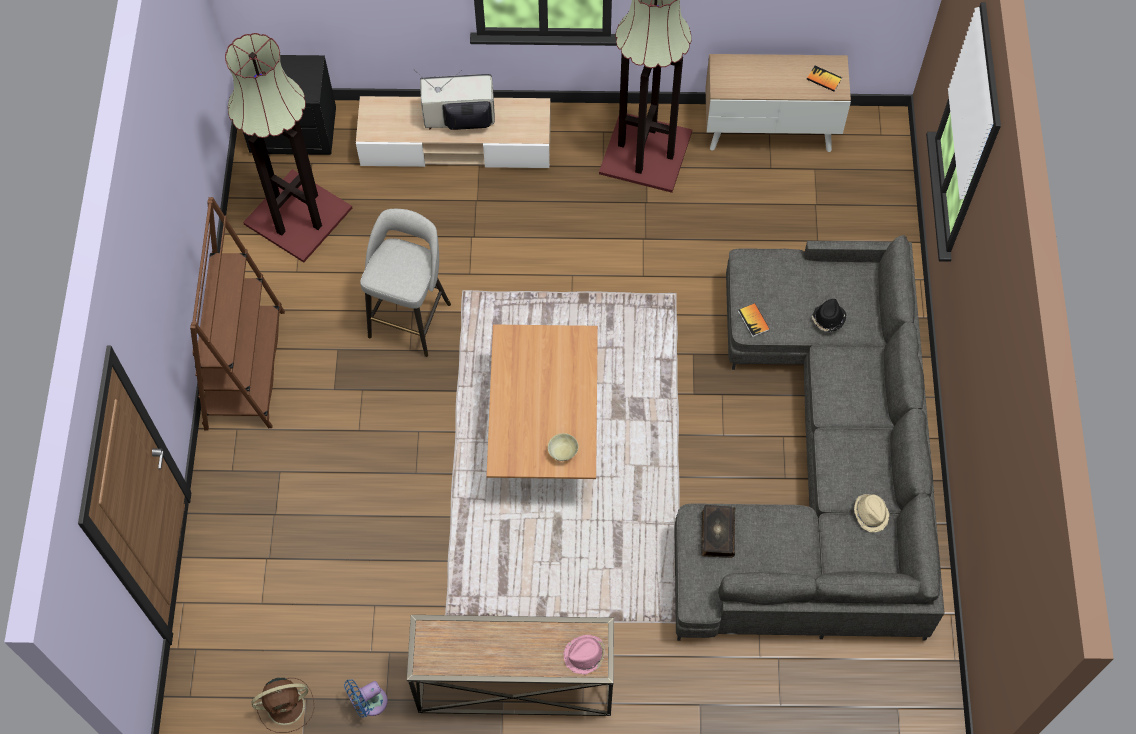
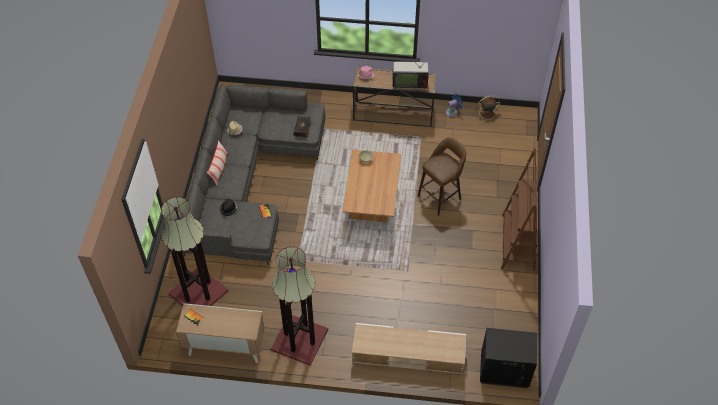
camera: 175 degrees left, 10 degrees down
(298, 214) = (497, 320): floor lamp -> floor lamp (198, 293)
(400, 459) = (440, 197): none -> brown stool
(411, 318) = (435, 260): grey stool -> none
(460, 119) = (405, 343): television -> television (409, 82)
(876, 411) = (219, 169): none -> pillow

